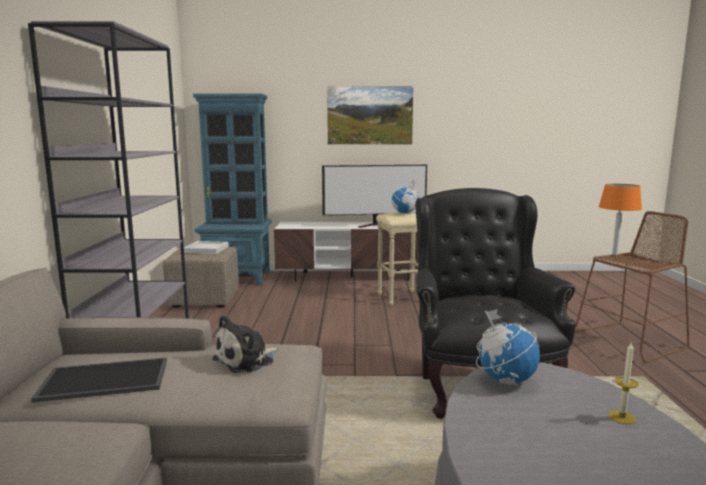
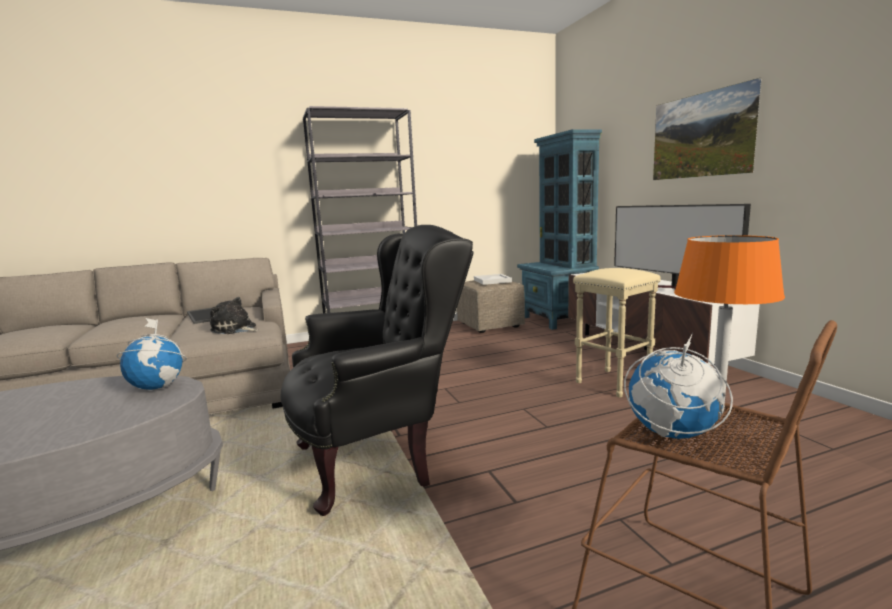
camera: 70 degrees right, 0 degrees up
(405, 213) = (615, 269): globe -> globe (671, 434)
(622, 417) = (51, 432): candle -> none

